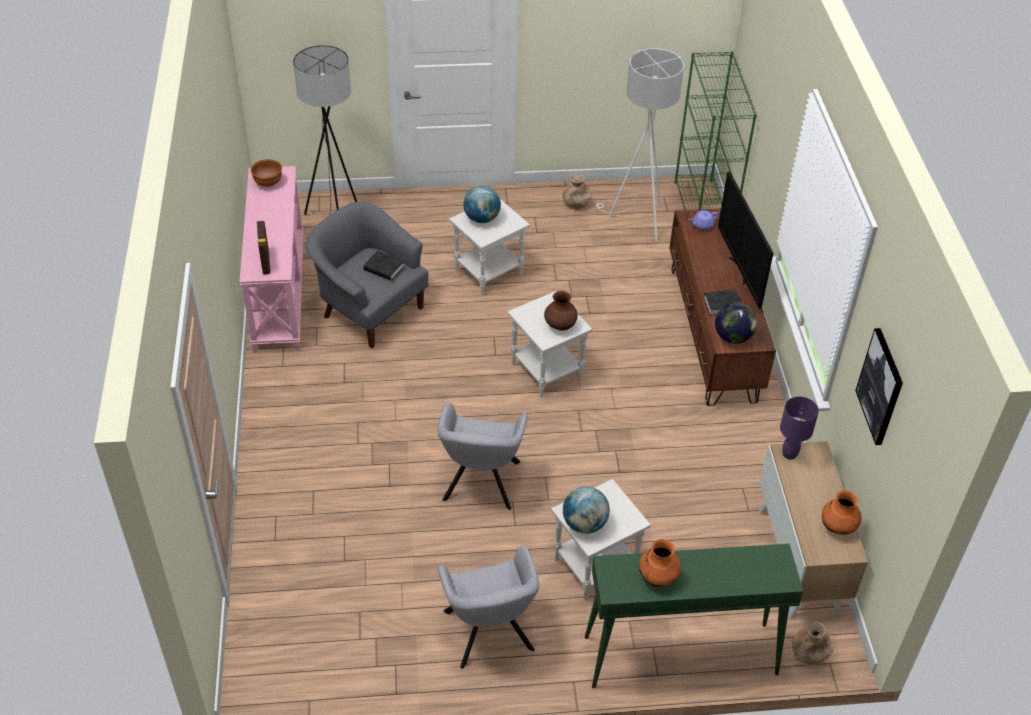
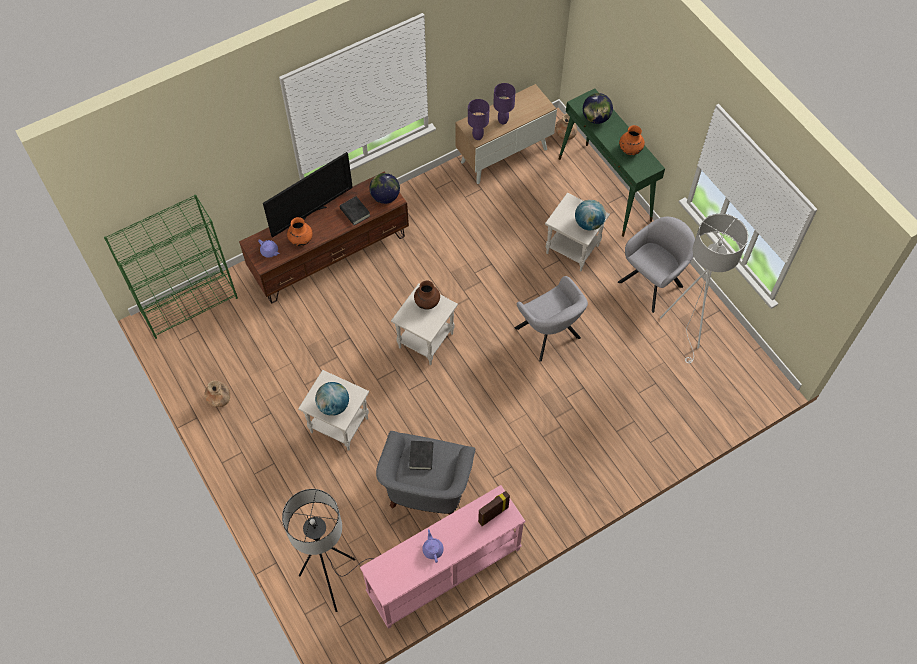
camera: 115 degrees left, 15 degrees up
(268, 183) = (395, 574): brown bowl -> none
(269, 212) = (432, 549): none -> purple teapot
(480, 484) = (549, 336): grey armchair -> grey armchair turned 75 degrees clockwise
(636, 221) = (222, 347): white floor lamp -> white floor lamp (689, 327)
(740, 564) = (596, 118): none -> globe
(807, 492) = (502, 121): none -> purple table lamp
(838, 527) = (519, 101): orange vase -> orange vase (301, 240)
(881, 386) = (485, 40): picture -> none

